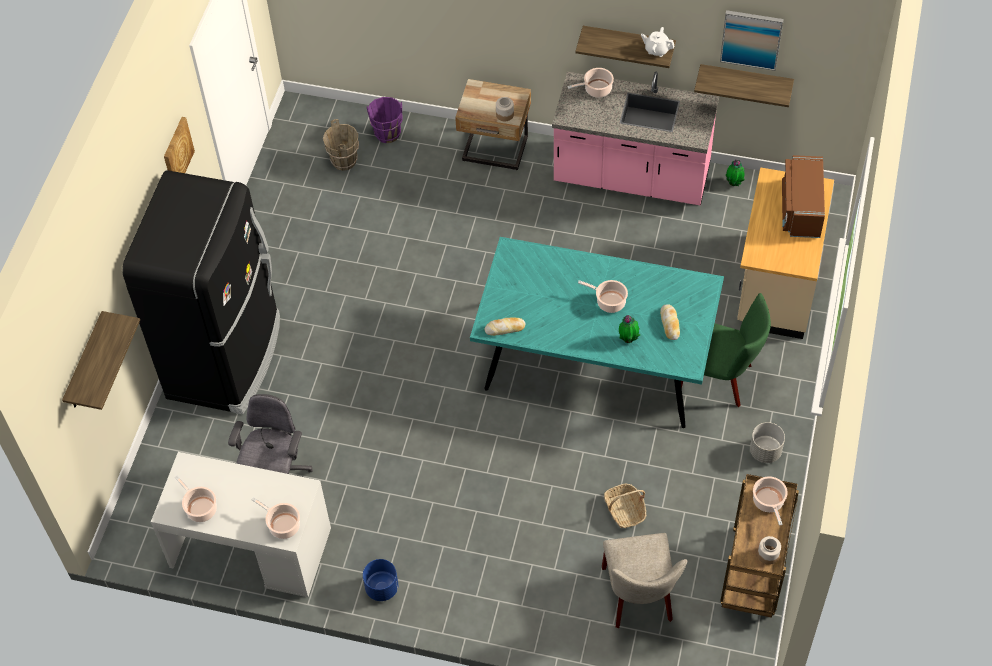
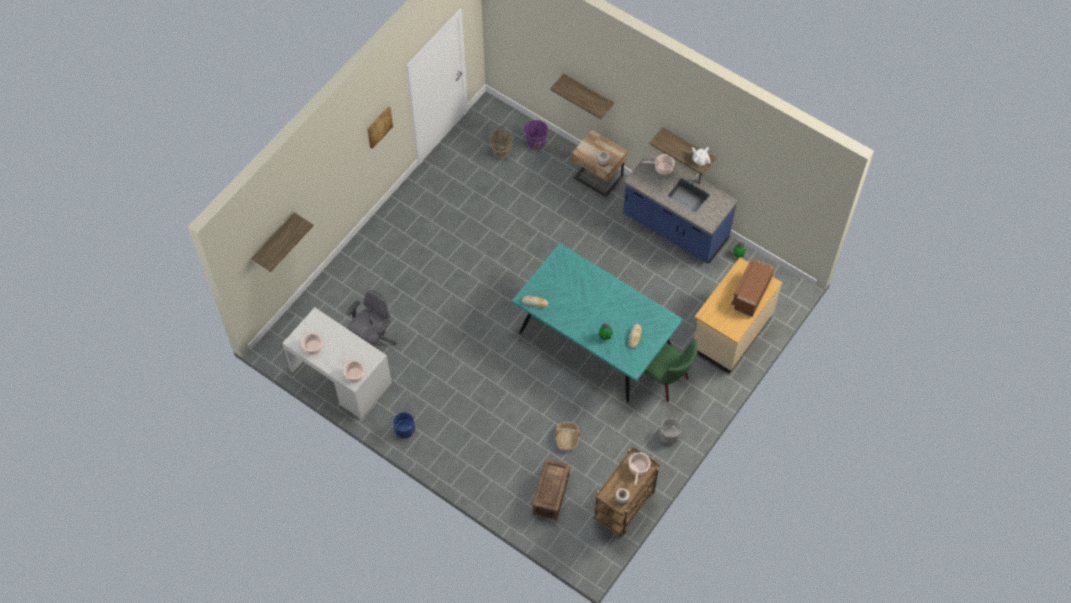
camera: 20 degrees right, 5 degrees up
(226, 356) = (376, 254): black fridge -> none
(609, 302) = (605, 309): cooking pot -> none
(631, 178) = (675, 228): pink counter -> blue counter
(639, 598) = (550, 494): beige chair -> crate
(745, 81) = (754, 198): shelf -> shelf (588, 93)
(751, 39) = (759, 175): picture -> none

